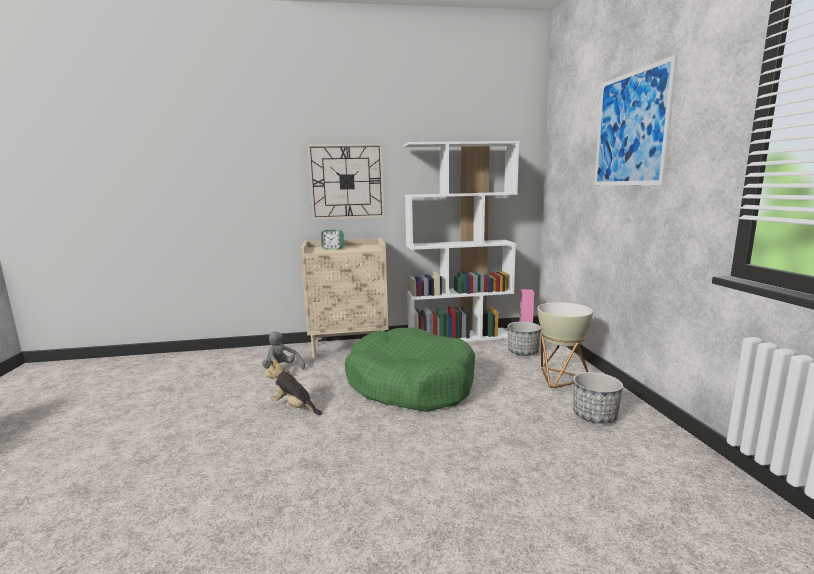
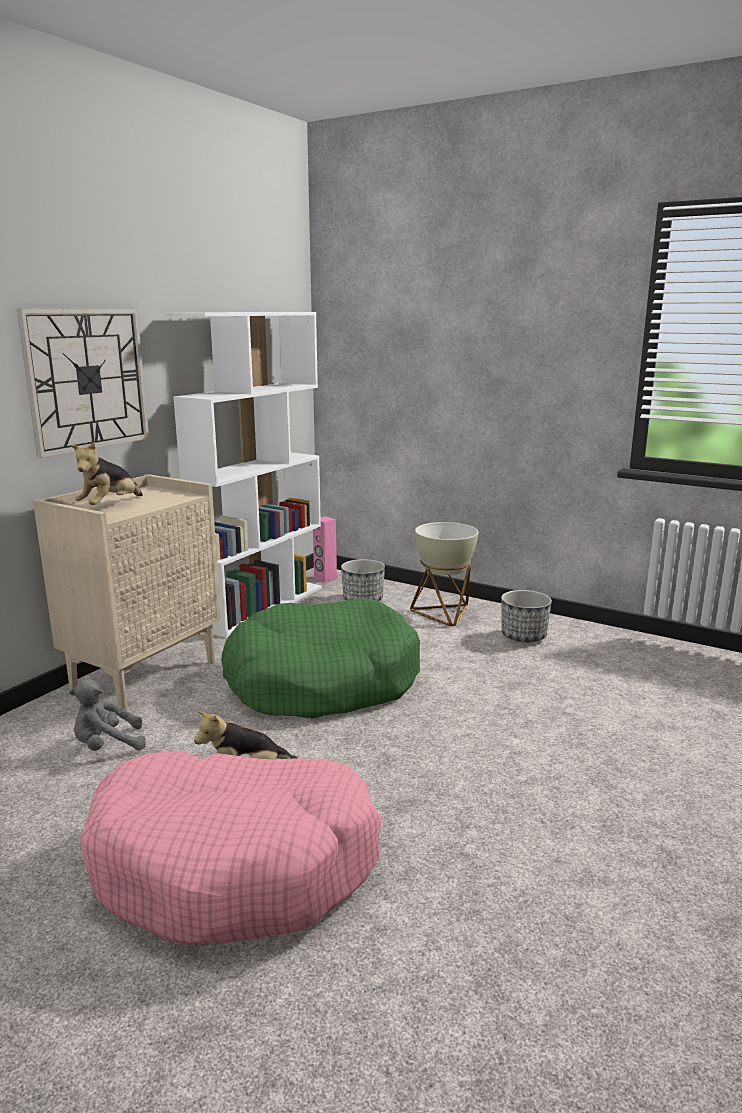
camera: 50 degrees left, 5 degrees up
(214, 441) = (235, 864): none -> pink dog bed
(333, 248) = (110, 506): alarm clock -> plush toy
(631, 129) = (486, 316): picture -> none

